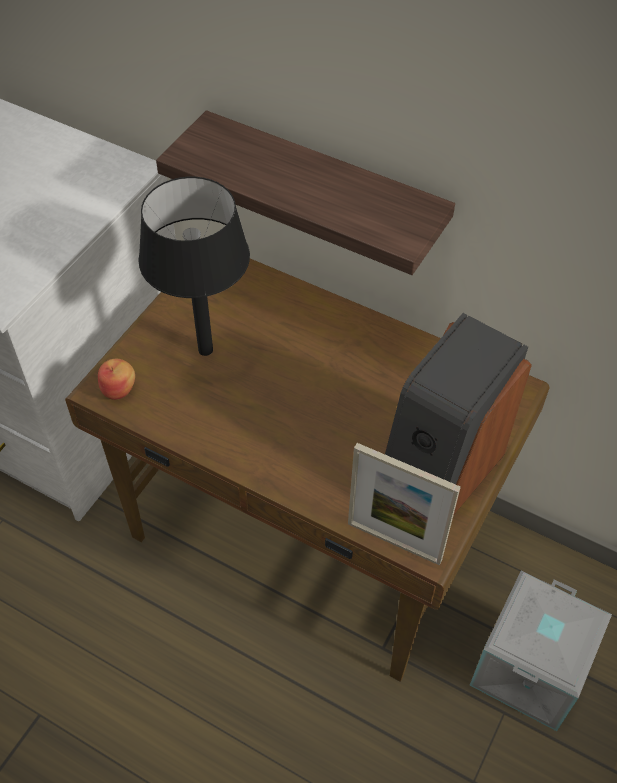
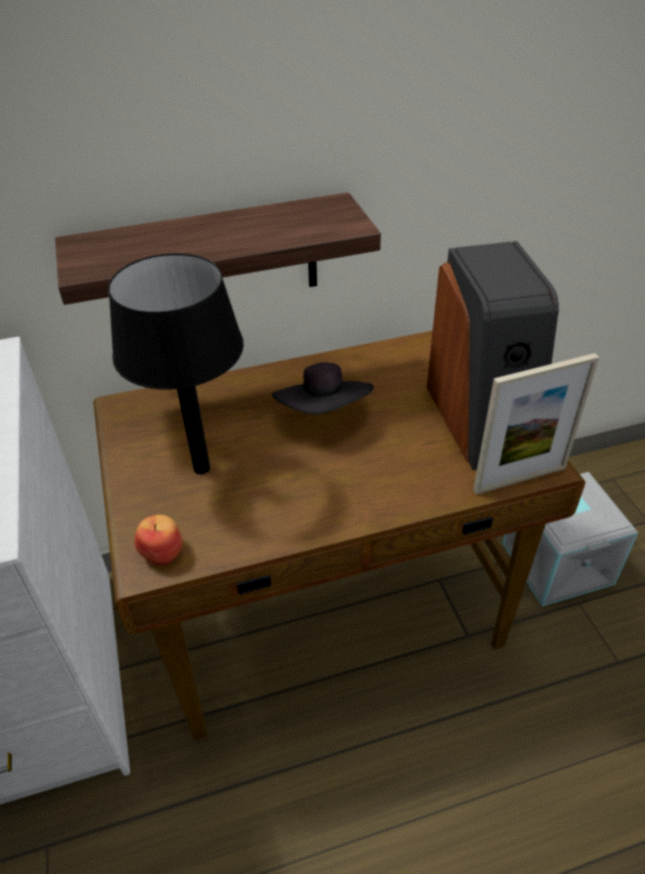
camera: 45 degrees left, 10 degrees down
(333, 374) = (324, 413): none -> black hat

